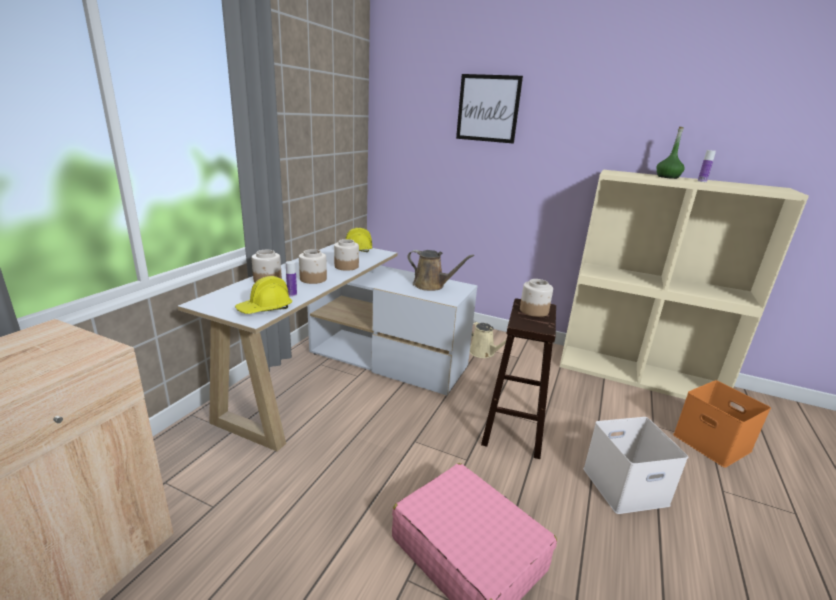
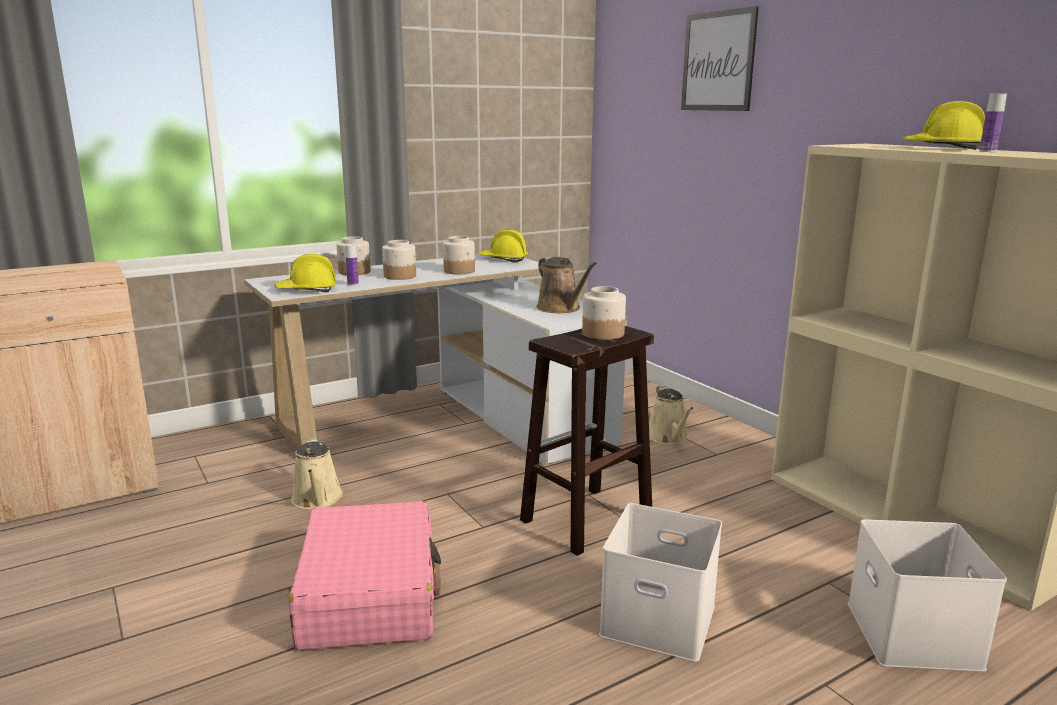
camera: 35 degrees right, 5 degrees down
(330, 484) = (317, 499): none -> beige watering can
(668, 177) = (942, 148): green bottle -> yellow hard hat
(713, 443) = (916, 636): orange storage box -> white storage box

